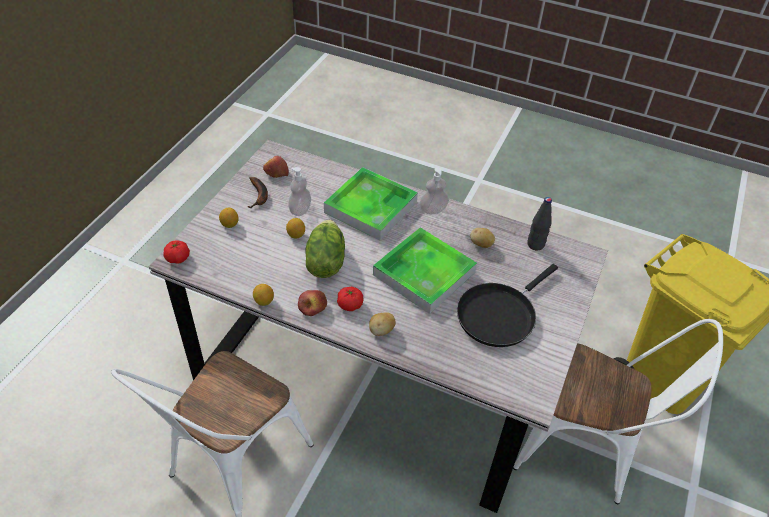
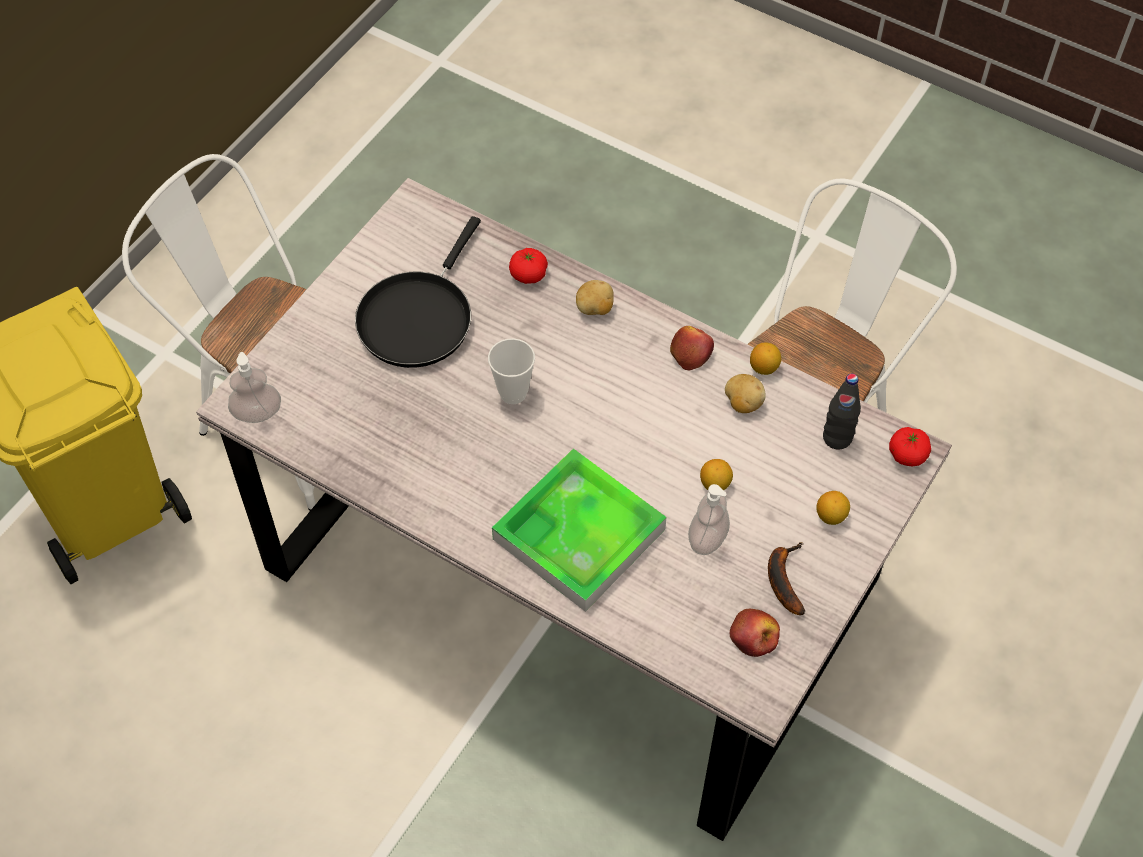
camera: 170 degrees left, 10 degrees up
(325, 262) = (668, 427): lettuce -> none
(350, 305) = (635, 351): tomato -> tomato (528, 274)
(424, 273) = (513, 393): tray -> cup
(433, 210) = (467, 518): soap dispenser -> soap dispenser (257, 413)
(481, 244) = (404, 438): potato -> potato (742, 403)
(499, 314) = (418, 317): black frying pan -> black frying pan turned 150 degrees clockwise
(535, 245) = (313, 430): black bottle -> black bottle (837, 438)

